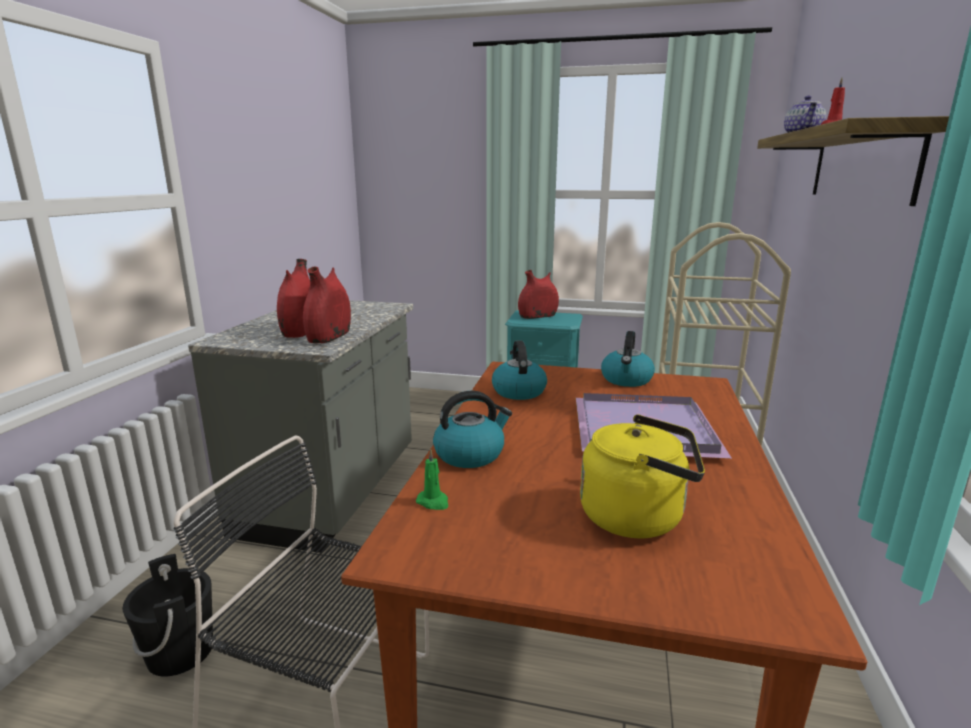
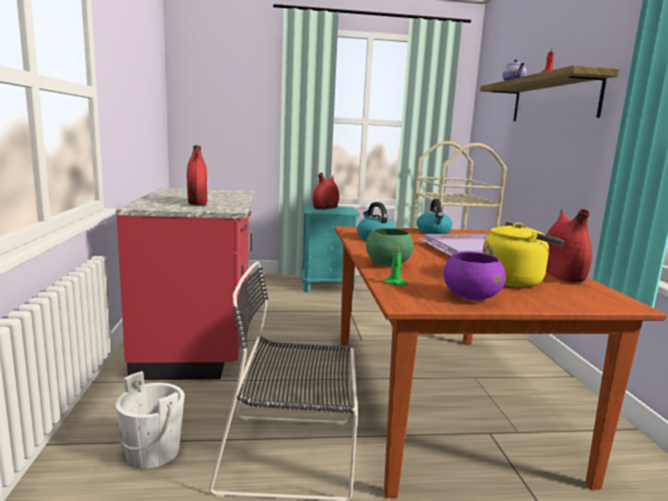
camera: 20 degrees left, 5 degrees down
(180, 652) = (153, 452): black bucket -> white bucket
(330, 337) = (227, 205): red vase -> red vase (562, 275)
(332, 493) = (199, 343): grey counter -> red counter
(470, 454) = (387, 264): kettle -> green bowl
(515, 552) = (471, 297): none -> purple bowl

